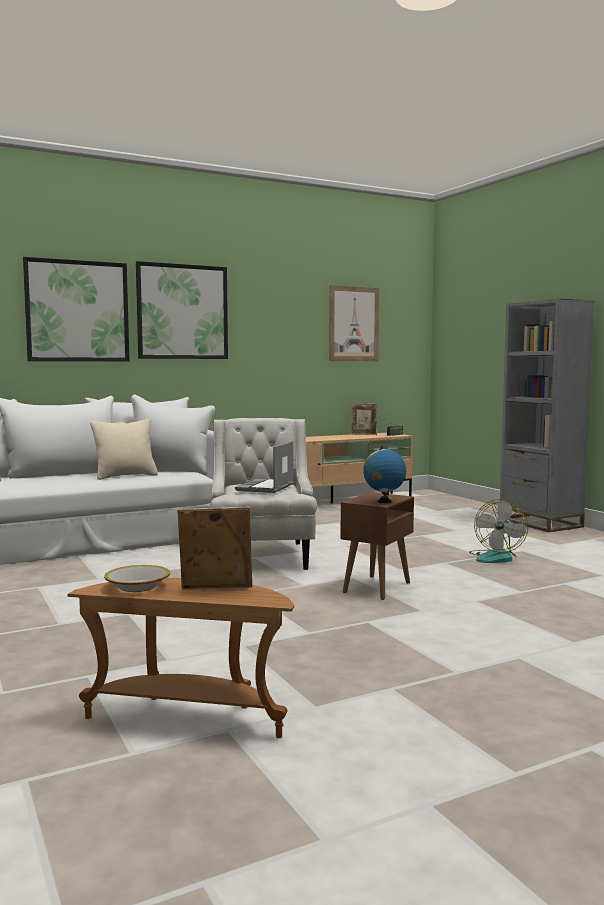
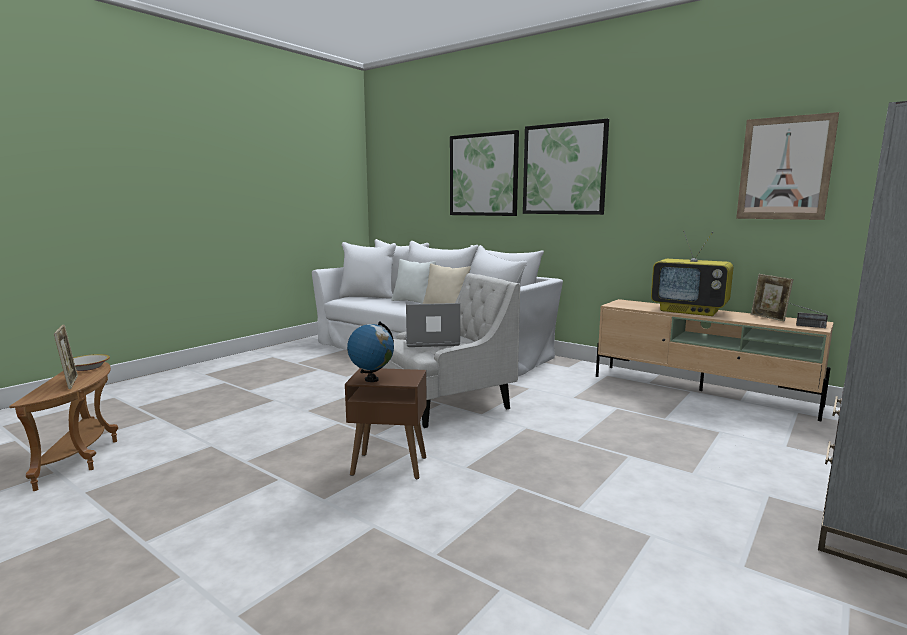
camera: 65 degrees right, 5 degrees up
(47, 478) = (413, 302): none -> white pillow
(320, 438) = (690, 311): none -> television
(496, 557) = (585, 518): fan -> none

